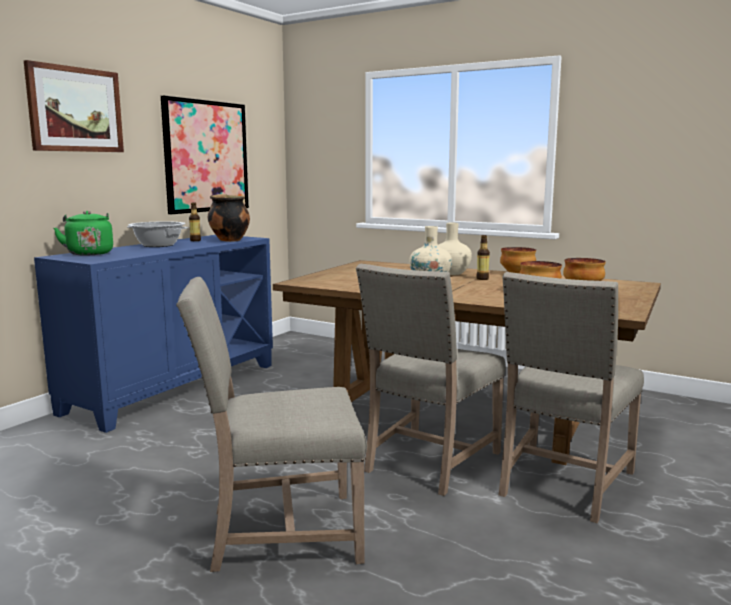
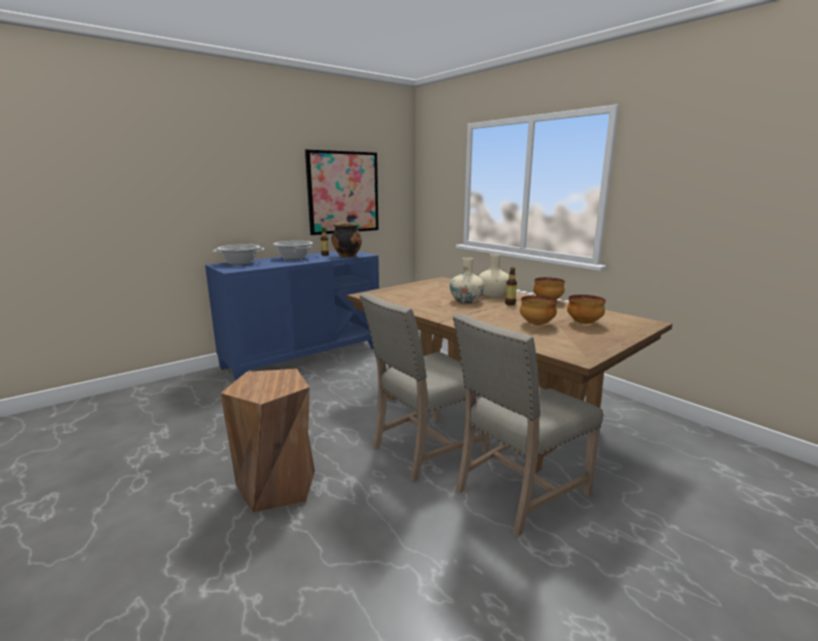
camera: 20 degrees right, 5 degrees up
(75, 109) = (236, 163): picture -> none
(89, 253) = (240, 263): green kettle -> cooking pot
(279, 533) = (277, 486): beige chair -> brown stool

